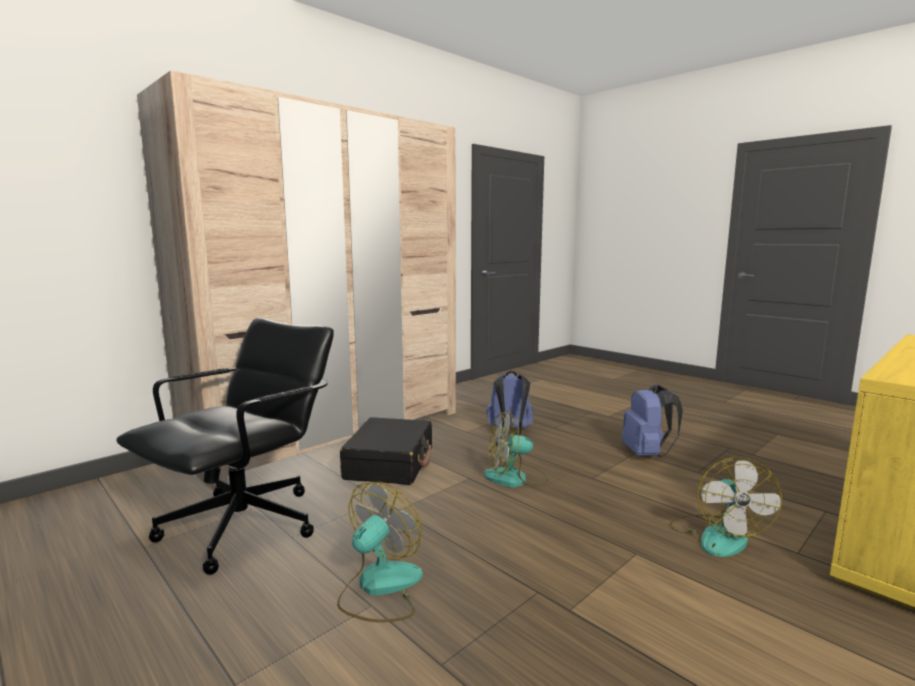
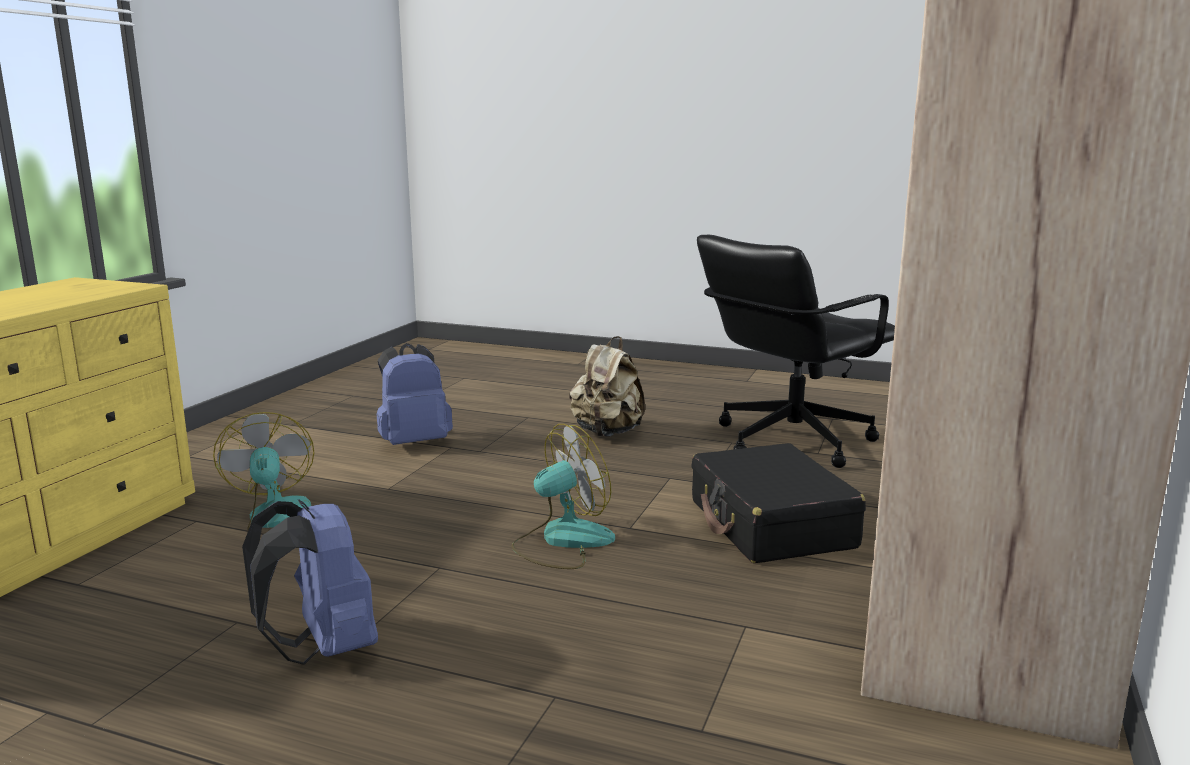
camera: 155 degrees right, 5 degrees up
(244, 526) = (790, 441): black office chair -> black office chair turned 45 degrees clockwise
(380, 588) = (607, 433): fan -> beige backpack
(509, 432) = (651, 647): blue backpack -> blue backpack (414, 442)

